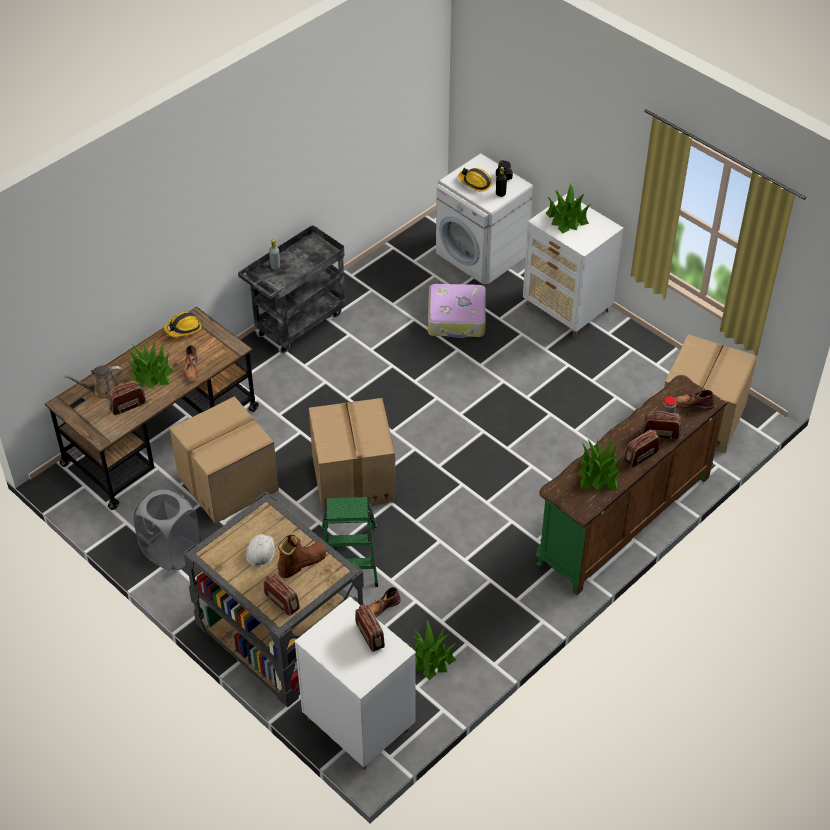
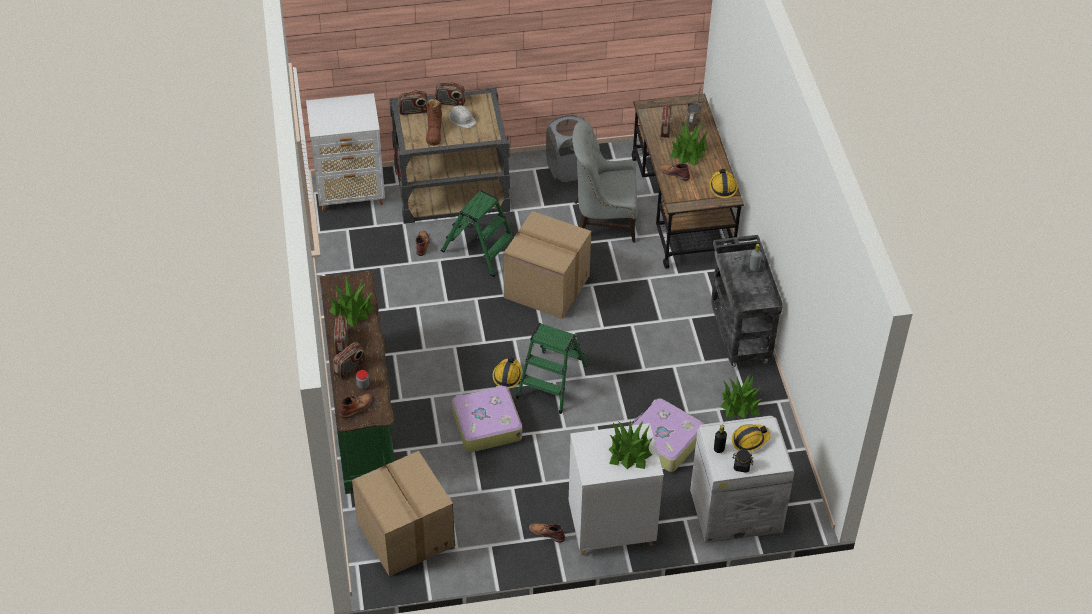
camera: 125 degrees right, 0 degrees up
(227, 484) = (603, 221): cardboard box -> grey chair
(370, 635) = (342, 124): radio -> radio (450, 102)
(430, 657) = (360, 246): potted plant -> potted plant (739, 404)
(461, 415) = (552, 381): none -> green step ladder
(484, 446) = (507, 376): none -> hard hat
(549, 430) = (486, 425): none -> suitcase
(611, 339) = (546, 533): none -> brown boot

